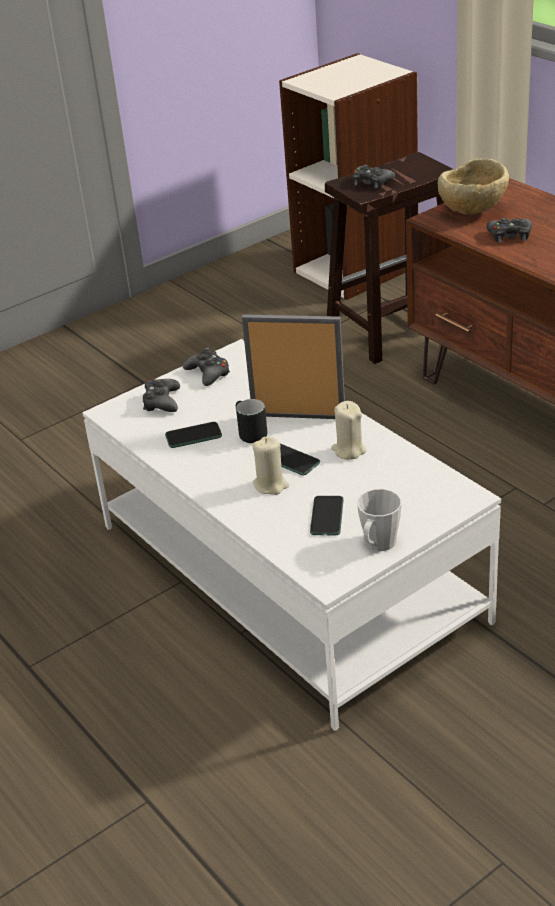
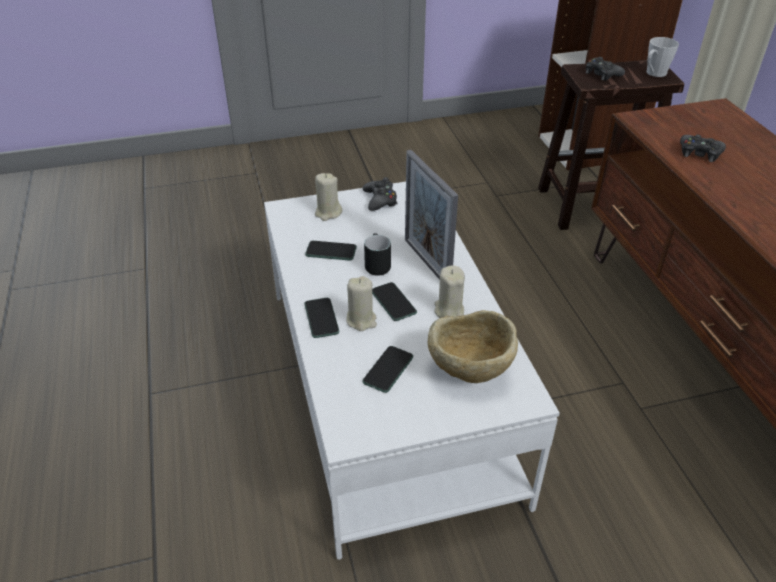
camera: 20 degrees right, 5 degrees up
(162, 402) = (328, 213): black game controller -> beige candle
(230, 496) = (321, 318): none -> phone
(298, 416) = (427, 262): picture frame -> picture frame turned 150 degrees counterclockwise
(378, 545) = (414, 417): grey mug -> grey mug (654, 74)
(472, 212) = (676, 122): beige bowl -> beige bowl (469, 372)

